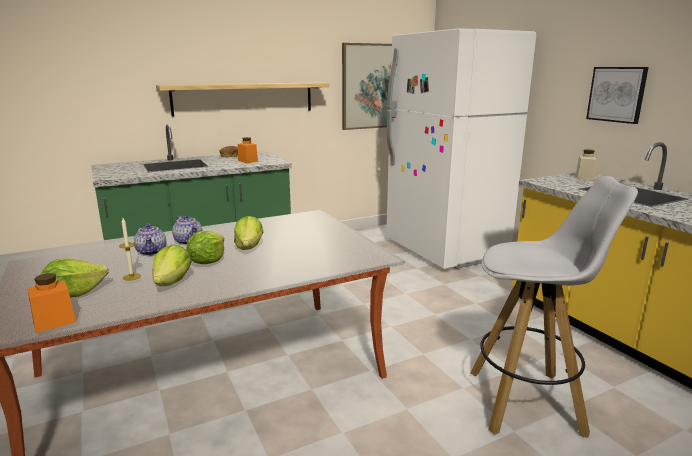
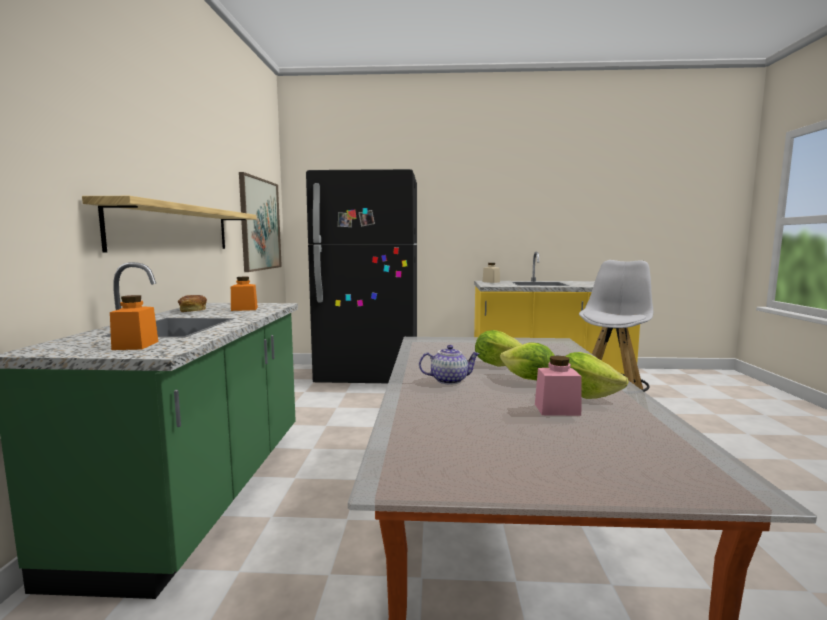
camera: 60 degrees left, 10 degrees down
(54, 321) = (696, 449): orange jar -> orange jar (135, 345)
(74, 294) = (604, 438): lettuce -> none
(131, 277) = (557, 409): candle -> pink jar
(152, 252) = (471, 396): teapot -> none
(445, 250) = (369, 376): white fridge -> black fridge
(617, 94) = (488, 226): picture -> none

